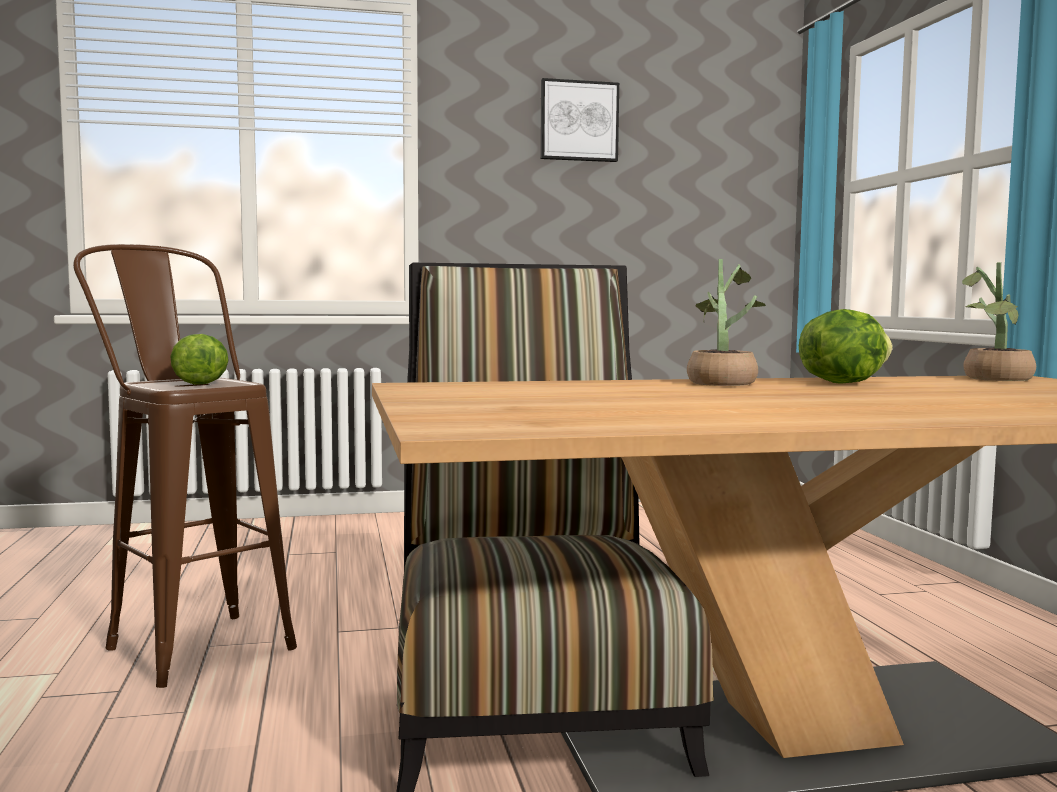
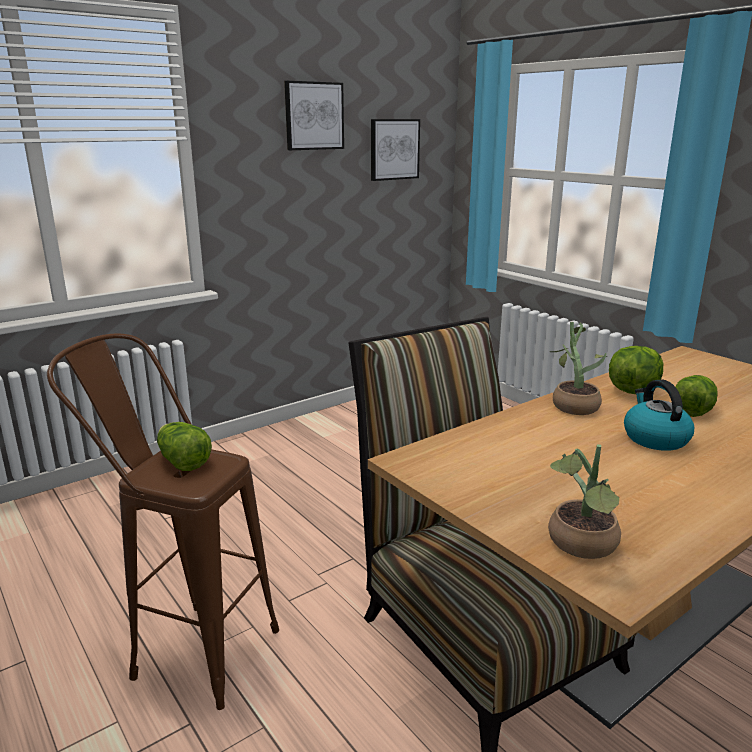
camera: 25 degrees left, 15 degrees up
(695, 168) = (394, 149): none -> picture
(782, 397) = (654, 438): none -> kettle
(905, 392) = (692, 409): none -> lettuce
(994, 379) = (686, 362): potted plant -> potted plant (581, 546)

